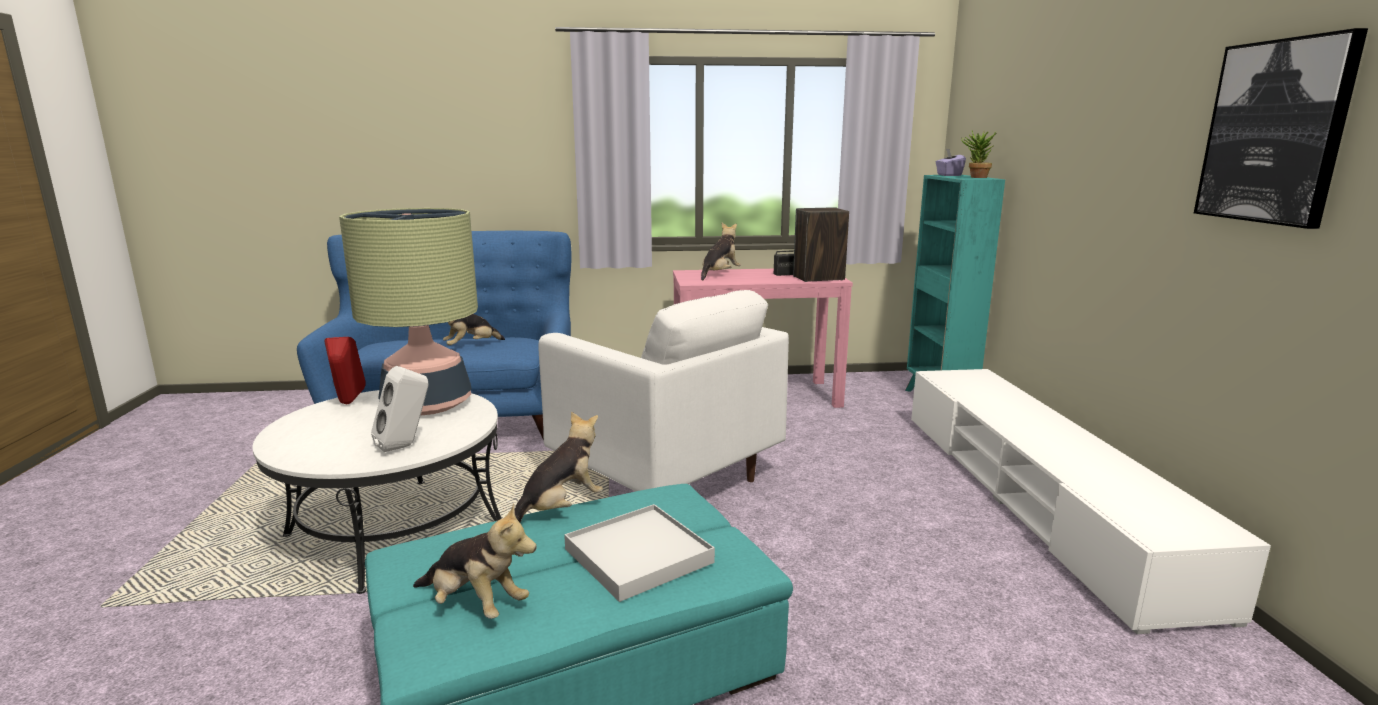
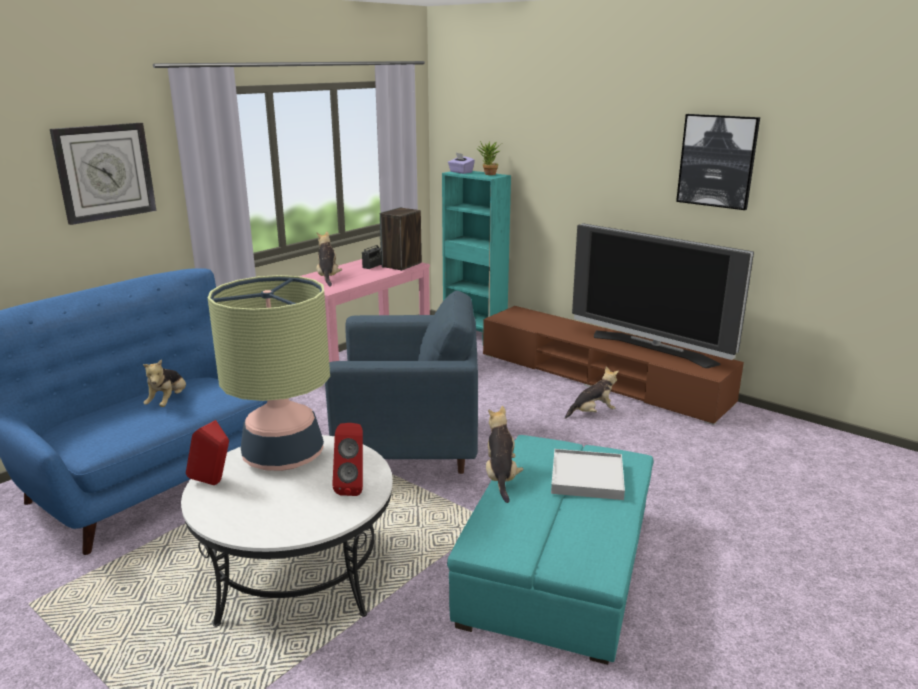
camera: 45 degrees left, 5 degrees up
(405, 446) = (353, 487): white speaker -> red speaker
(475, 605) = (570, 540): plush toy -> plush toy (592, 413)
(507, 131) = (105, 172): none -> wall clock
(663, 477) = (408, 449): white armchair -> blue armchair
(1036, 499) = (601, 378): white tv stand -> brown tv stand
(1106, 469) = (653, 349): none -> television

